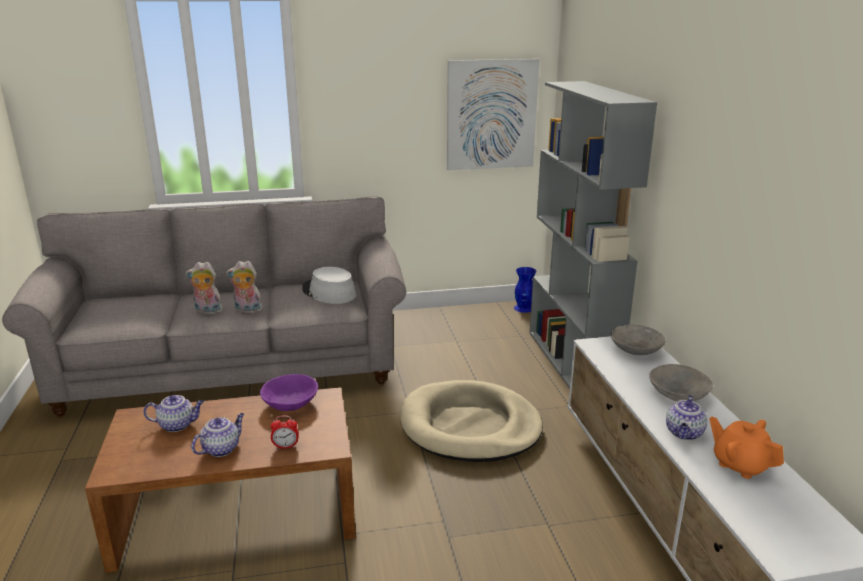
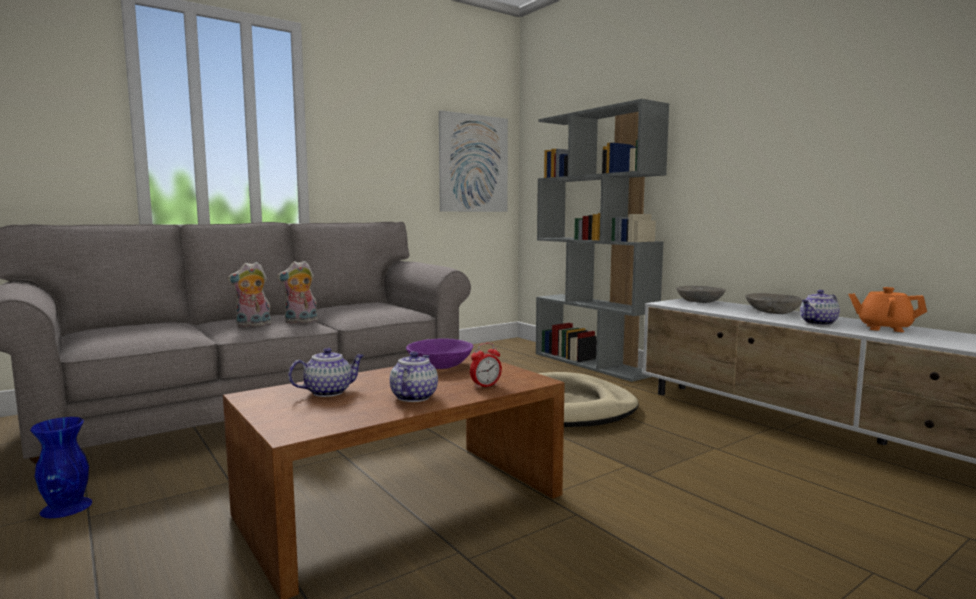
camera: 25 degrees left, 15 degrees down
(328, 292) = (377, 305): grey hat -> none
(524, 308) = (511, 343): blue vase -> blue vase (66, 507)
(684, 433) = (818, 323): teapot -> teapot turned 60 degrees clockwise

